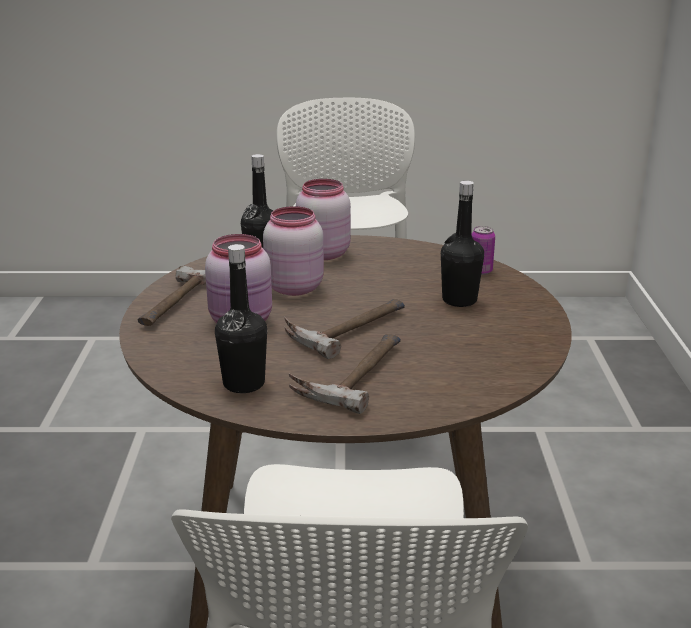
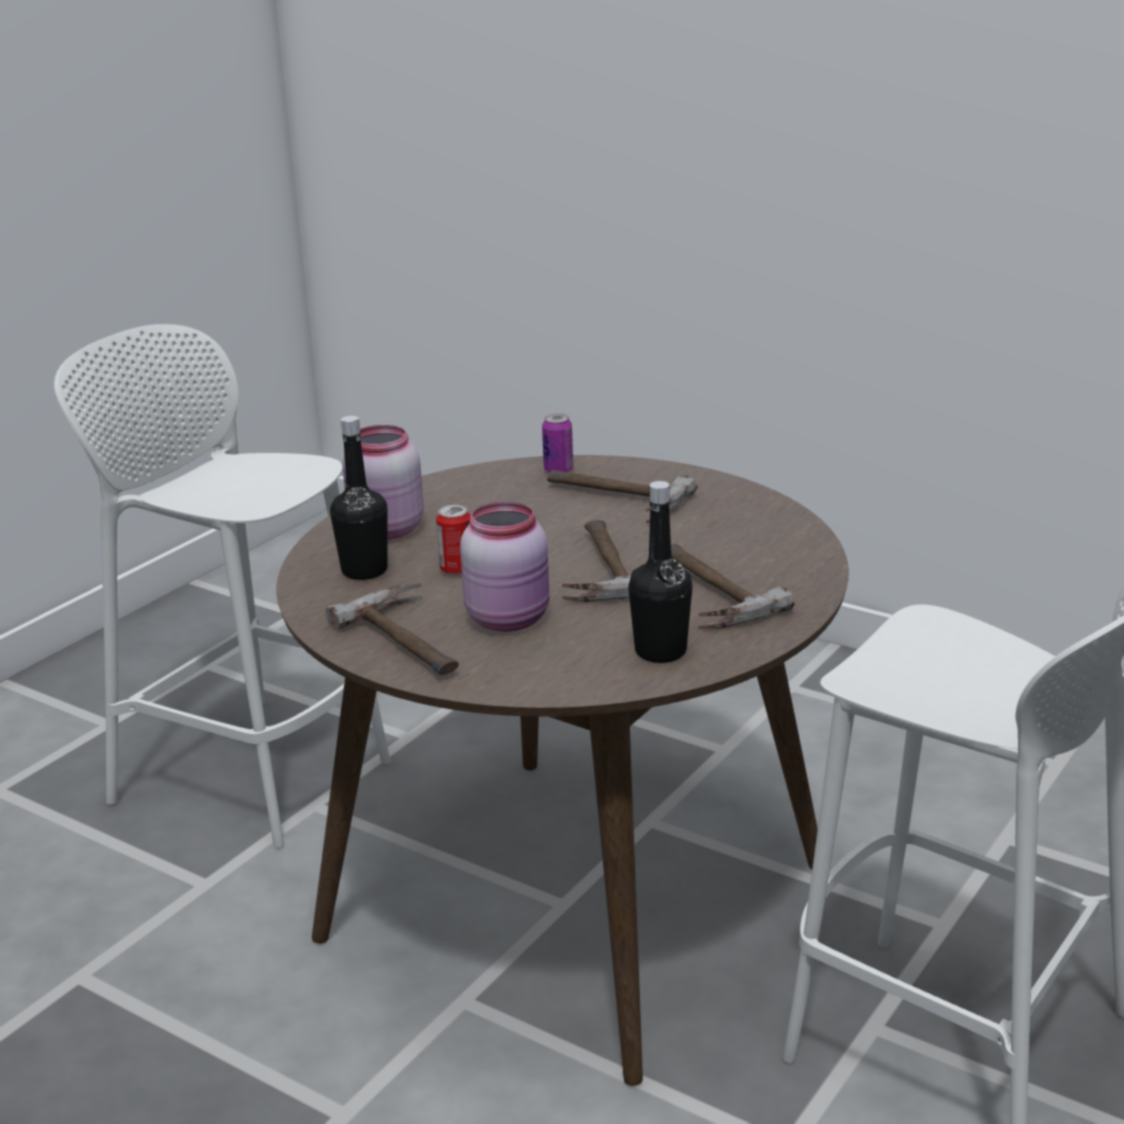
camera: 55 degrees left, 0 degrees up
(293, 287) = (457, 569): pink jar -> can
(459, 300) = (612, 500): black bottle -> hammer

